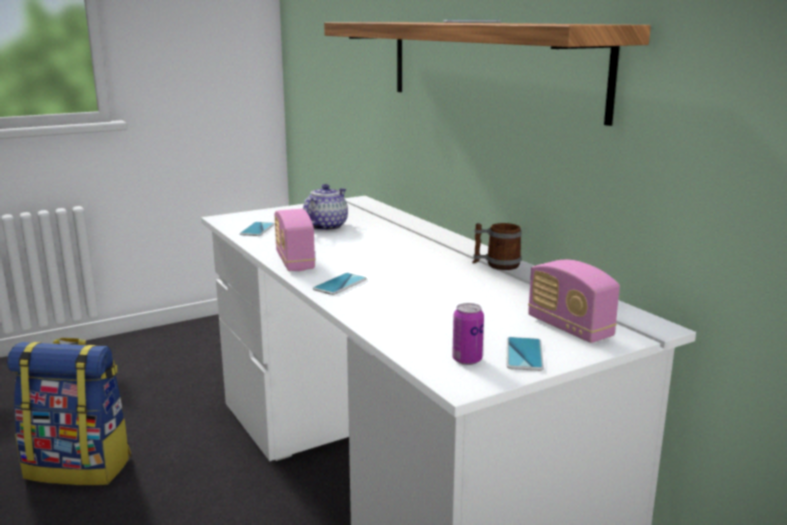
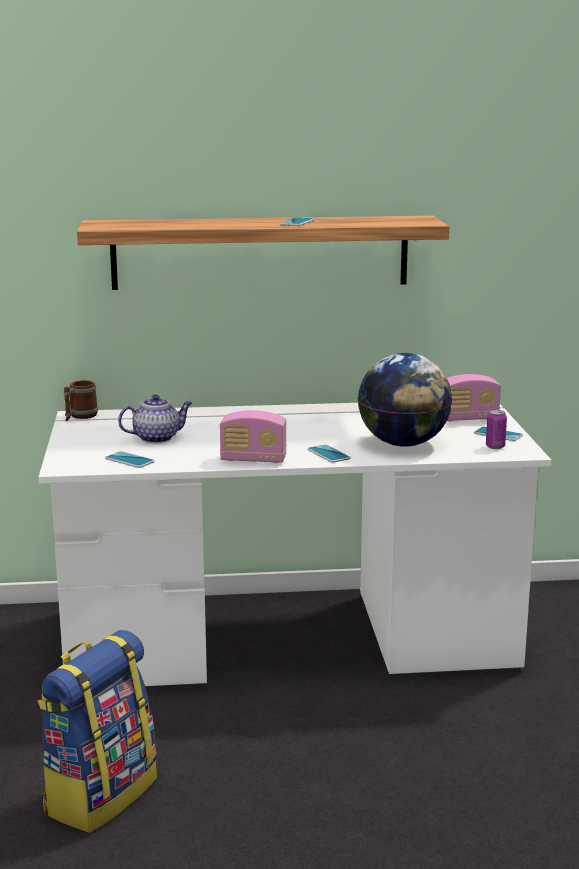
camera: 65 degrees left, 0 degrees up
(326, 227) = (157, 438): teapot -> teapot turned 105 degrees clockwise
(415, 310) = (403, 444): none -> globe
(496, 265) = (334, 410): mug -> mug (80, 416)

